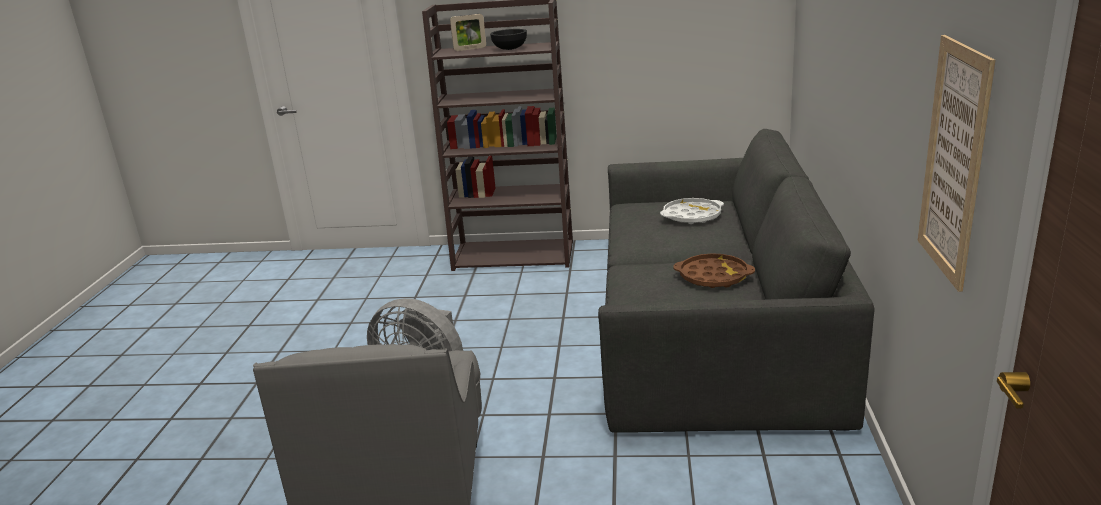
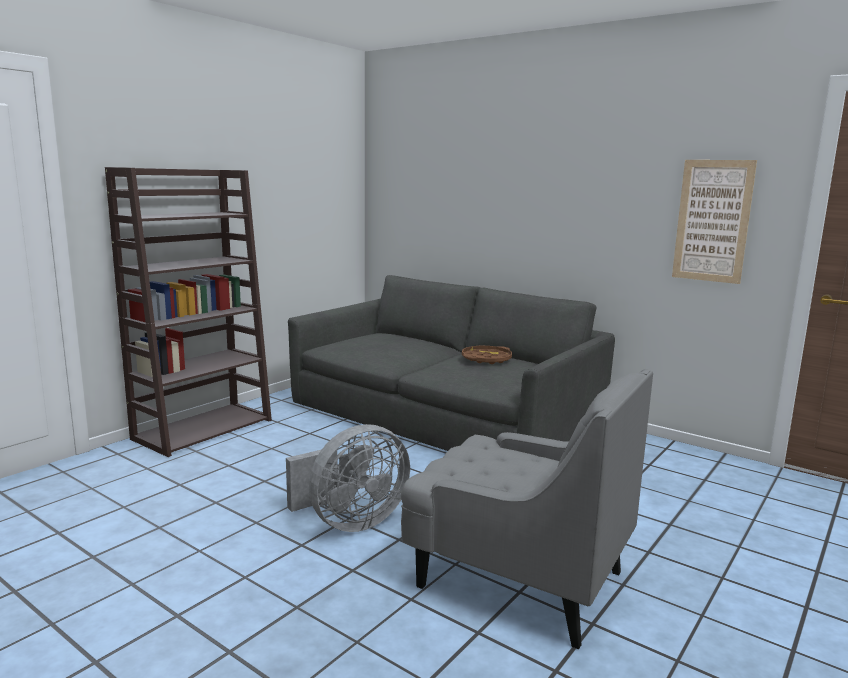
camera: 60 degrees left, 10 degrees down
(470, 49) = (155, 215): picture frame -> none
(510, 49) = (202, 214): black bowl -> none
(692, 216) = (388, 340): white tray -> none

